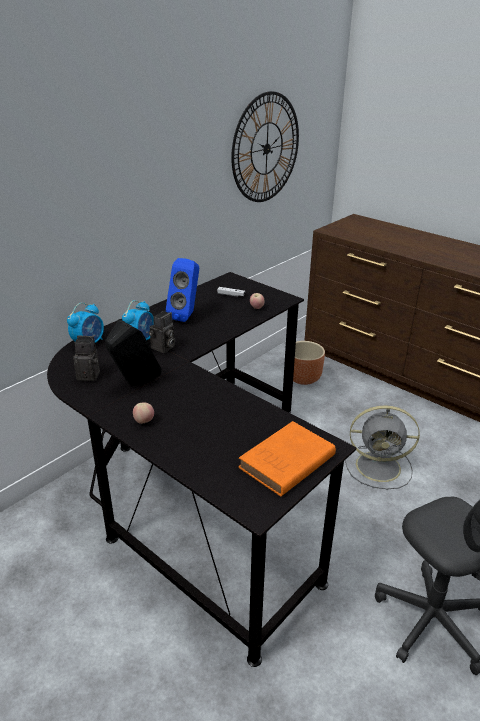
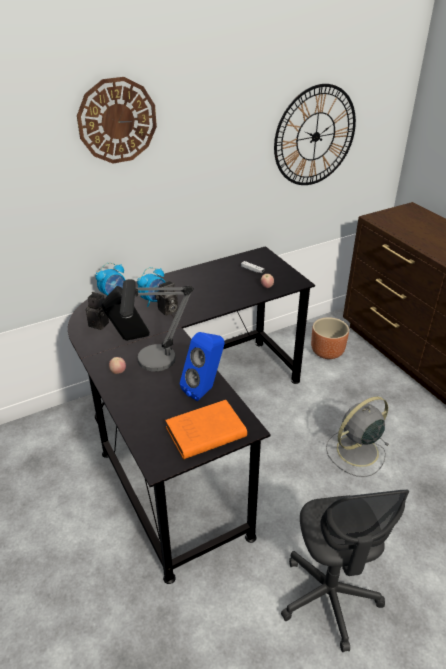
camera: 20 degrees right, 5 degrees up
(78, 127) = (117, 121): none -> wall clock
(183, 407) = (154, 366): none -> table lamp
(186, 316) = (203, 284): blue speaker -> blue speaker (205, 389)
(380, 467) = (356, 451): grey fan -> grey fan turned 120 degrees clockwise

